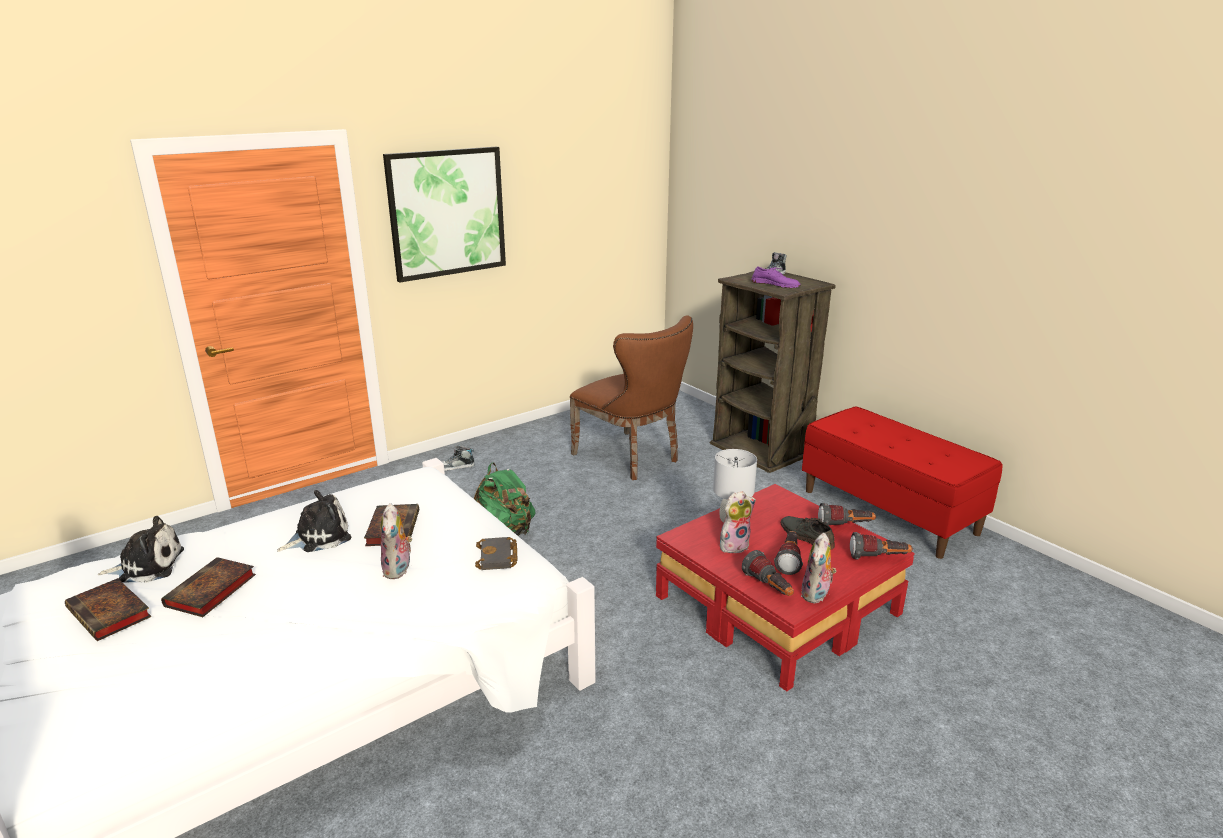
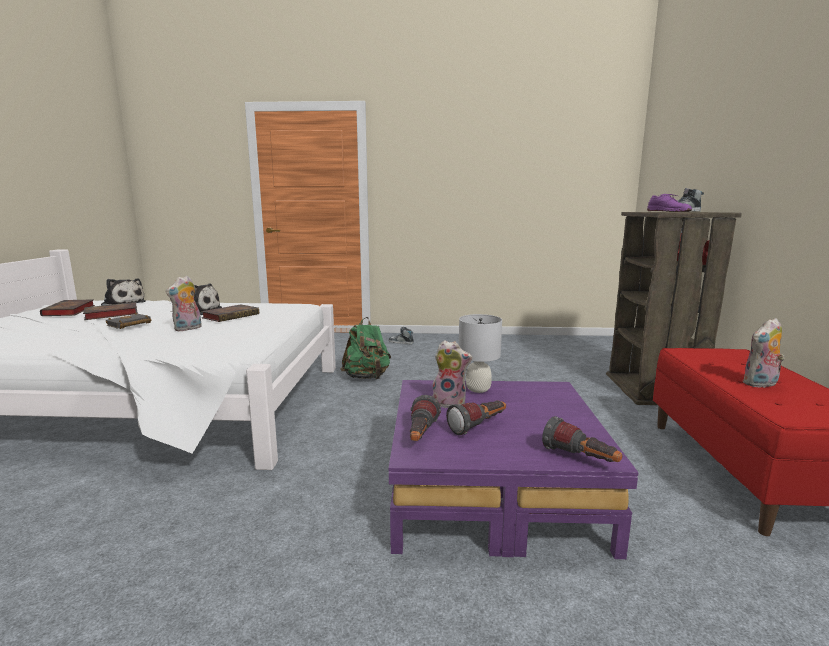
camera: 40 degrees right, 10 degrees down
(447, 213) = (430, 163): picture -> none
(498, 558) = (242, 338): black book -> black book (129, 324)
(632, 458) = (524, 366): brown chair -> none
(776, 603) = (494, 488): red coffee table -> purple coffee table
(805, 536) = (529, 418): grey shoe -> none
(816, 595) = (454, 457): plush toy -> plush toy (761, 384)
(845, 526) = (587, 426): flashlight -> none

